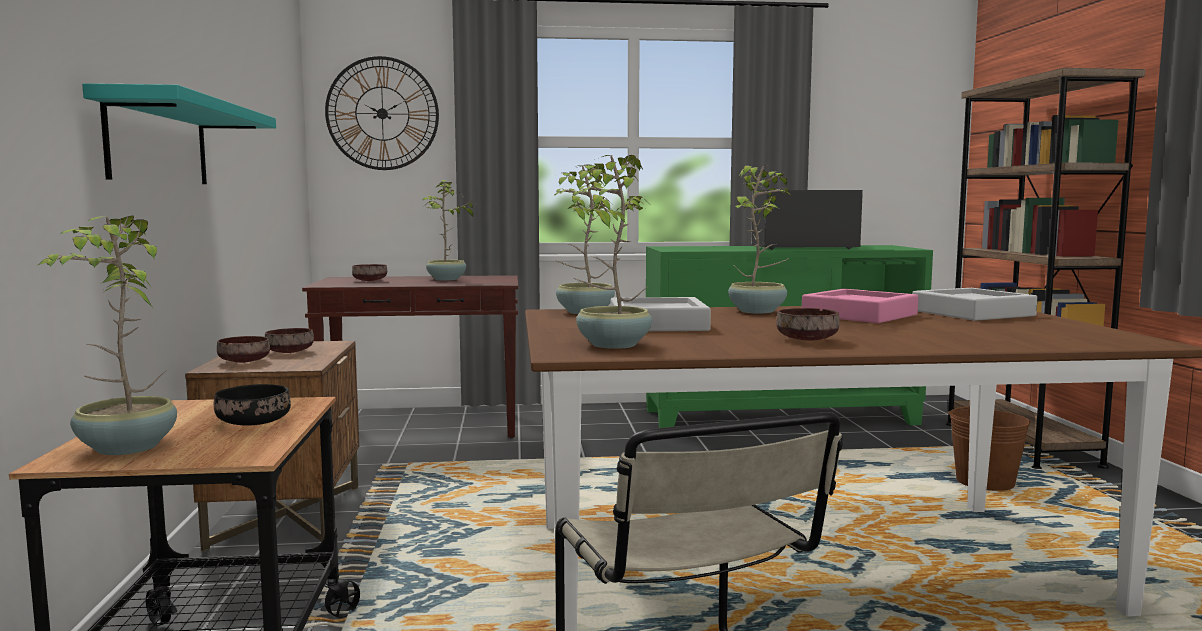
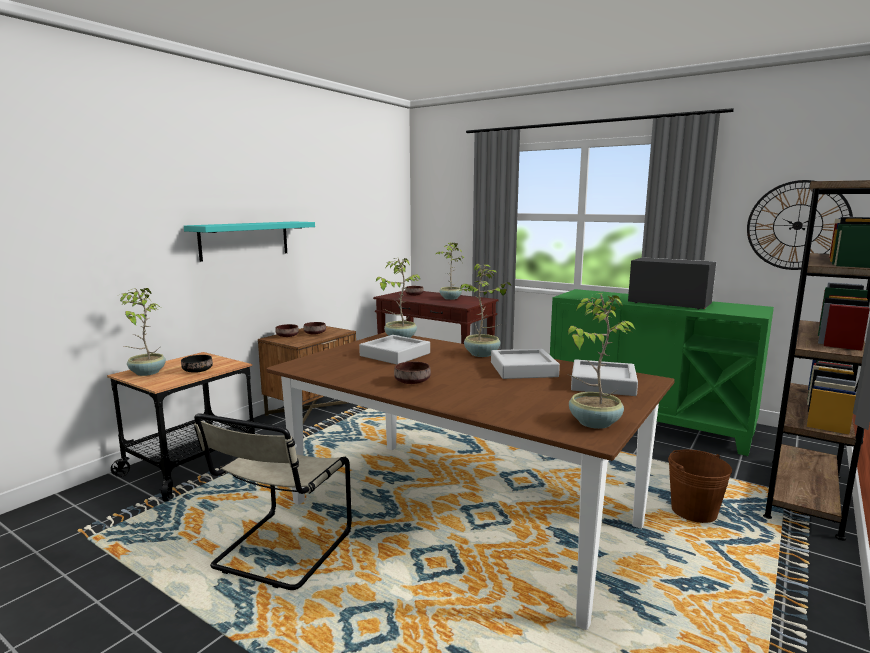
camera: 40 degrees right, 5 degrees up
(382, 113) = (443, 200): wall clock -> wall clock (797, 225)
(611, 345) = (323, 365): potted plant -> potted plant (593, 422)
(859, 315) = (523, 369): pink tray -> grey tray

